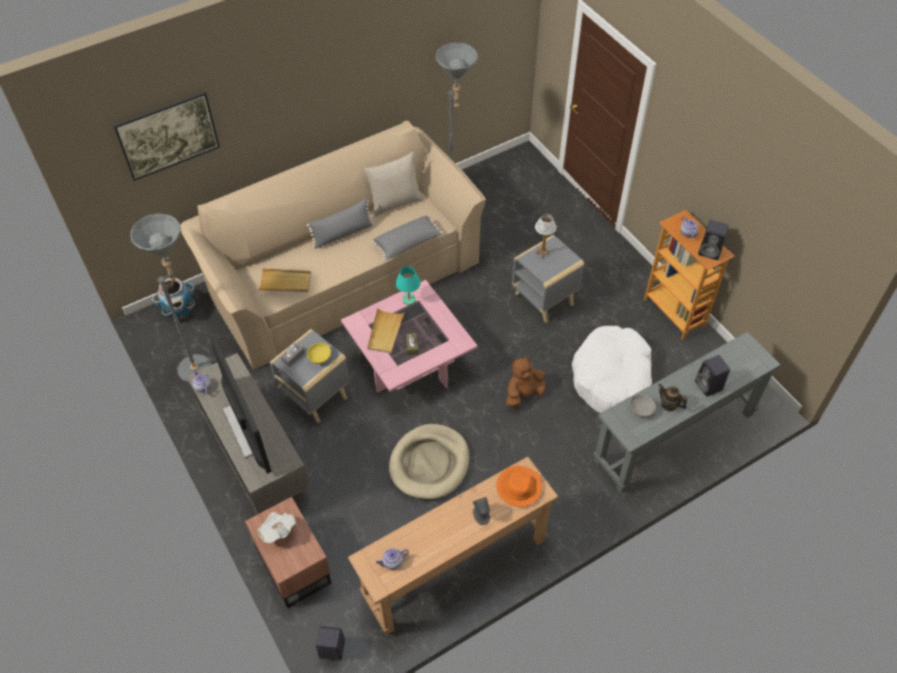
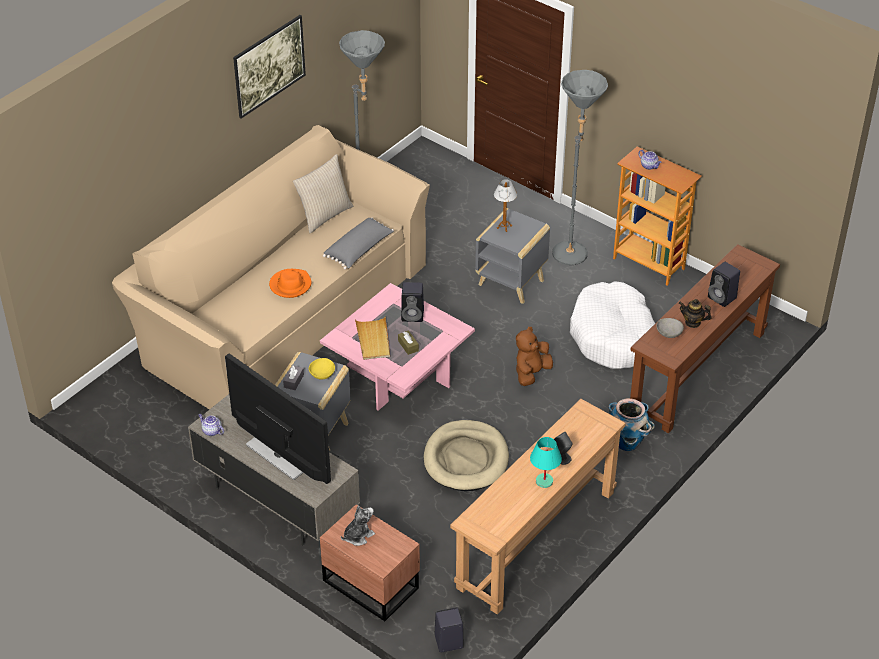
camera: 20 degrees left, 10 degrees down
(172, 149) = (108, 191): picture -> picture (270, 81)
(180, 312) = (116, 391): planter -> planter (626, 442)
(201, 364) = (169, 434): grey floor lamp -> grey floor lamp (572, 249)
(277, 530) = (358, 536): newspaper -> plush toy
(285, 282) = (247, 316): beige tray -> none
(342, 234) = (285, 257): grey pillow -> none
(392, 562) = (496, 517): teapot -> none
(409, 300) = (383, 305): turquoise table lamp -> turquoise table lamp (544, 481)
(519, 487) = (585, 425): orange hat -> orange hat (290, 285)
(674, 436) = (697, 371): grey console table -> brown console table
(710, 251) = (677, 177): black speaker -> black speaker (413, 315)

